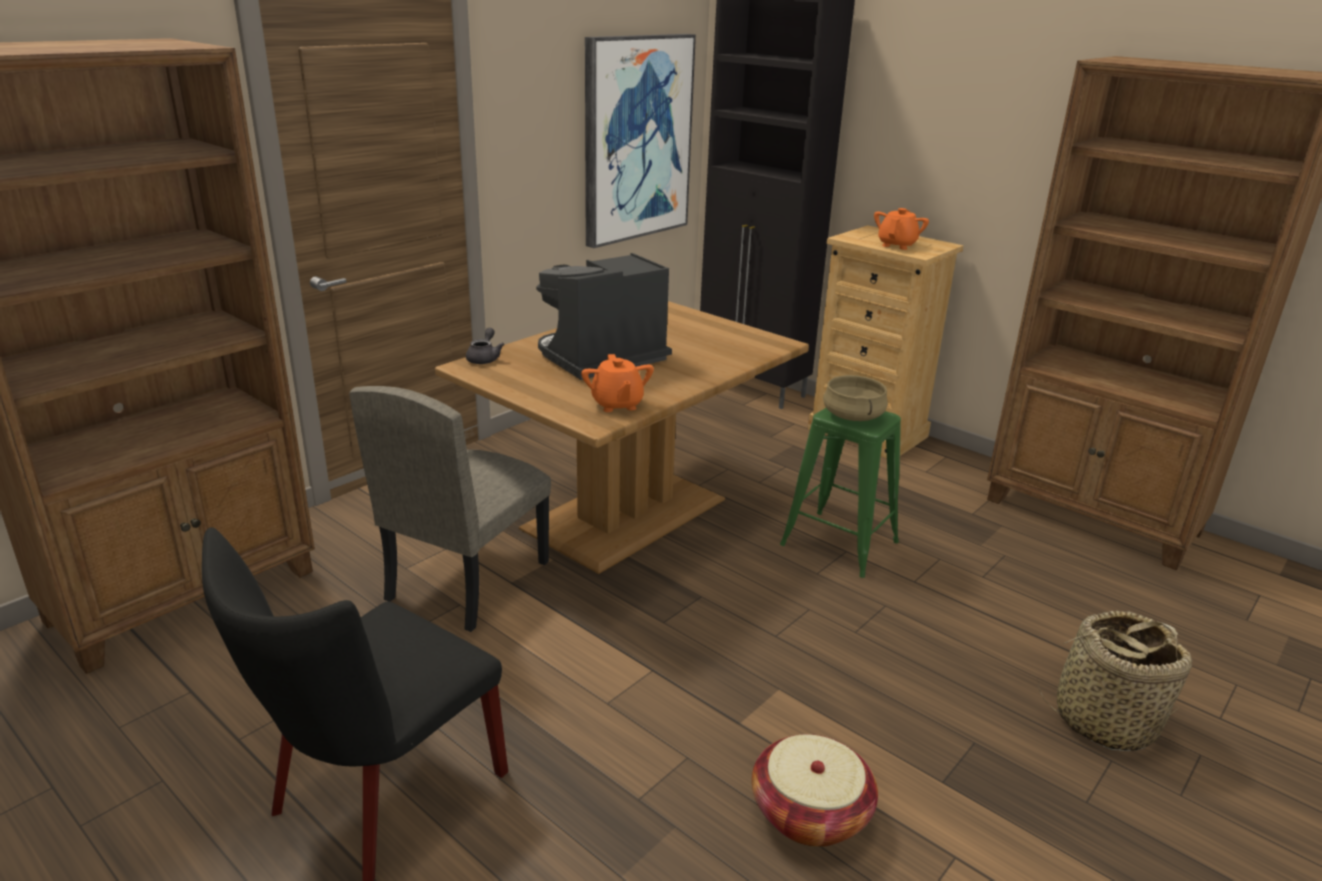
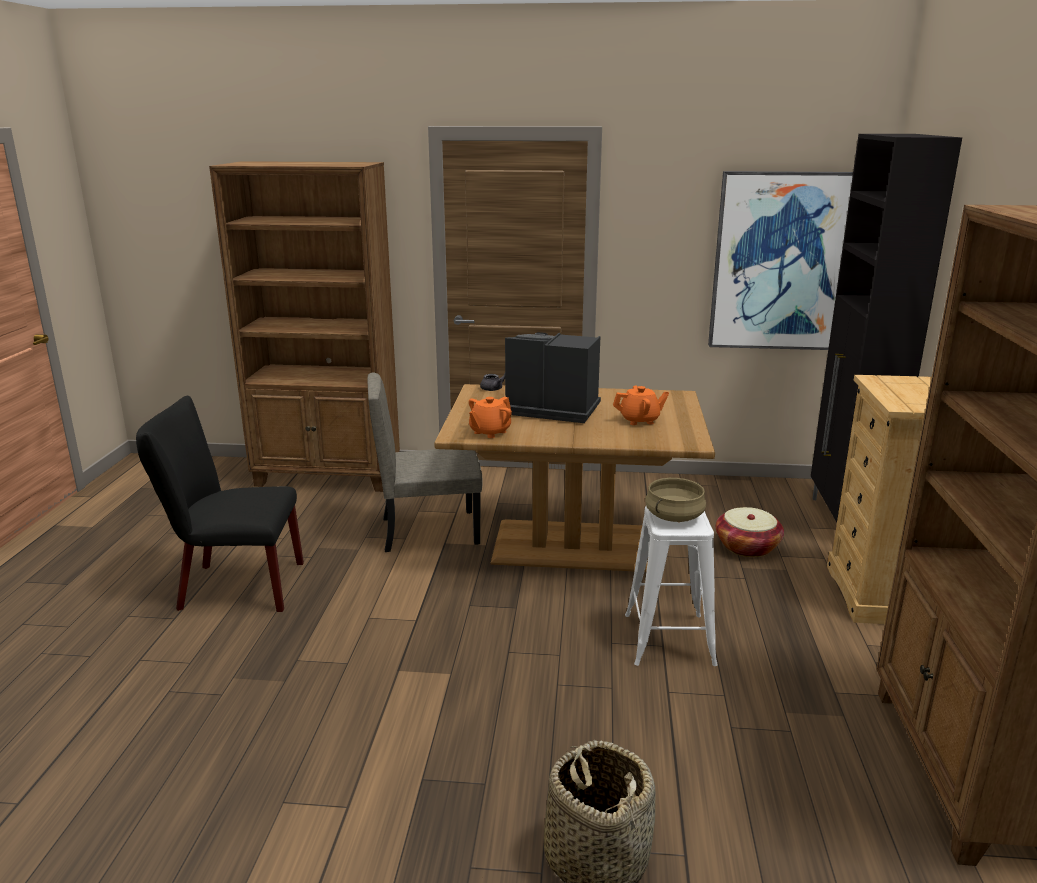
camera: 55 degrees right, 5 degrees down
(810, 813) = (337, 727): basket -> basket (747, 547)
(839, 543) = (669, 639): green stool -> white stool
(897, 245) = (904, 395): orange teapot -> orange teapot (640, 420)

